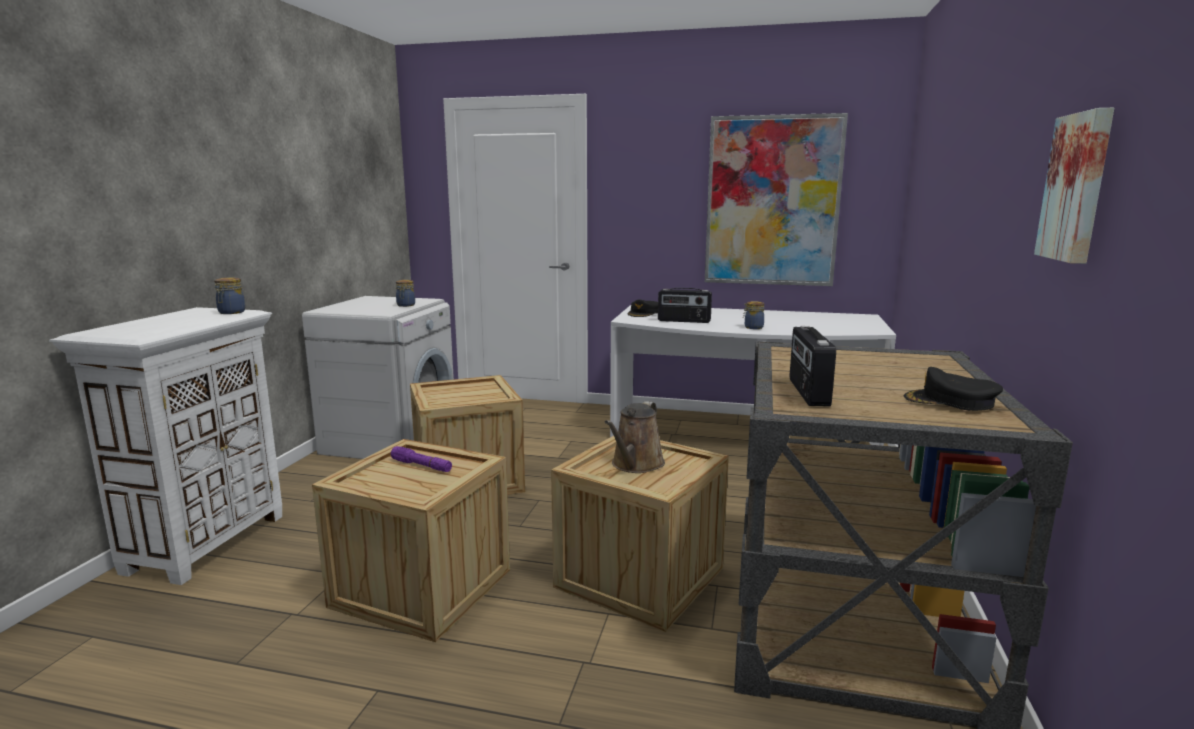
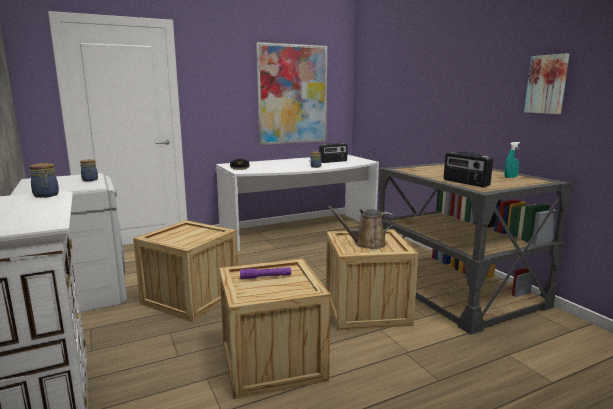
camera: 40 degrees left, 0 degrees up
(635, 465) = (366, 244): brown watering can -> brown watering can turned 105 degrees clockwise
(684, 321) = (273, 168): radio -> radio (333, 161)
(950, 401) = (510, 177): black cap -> turquoise spray bottle

